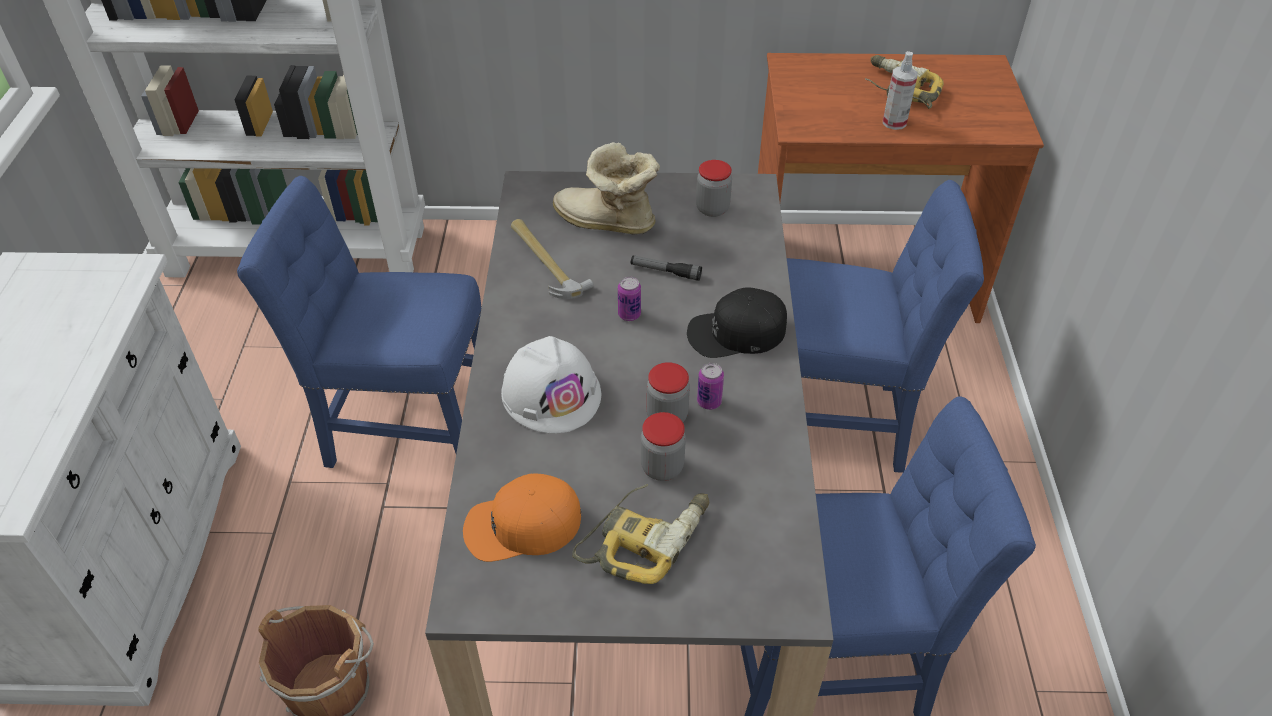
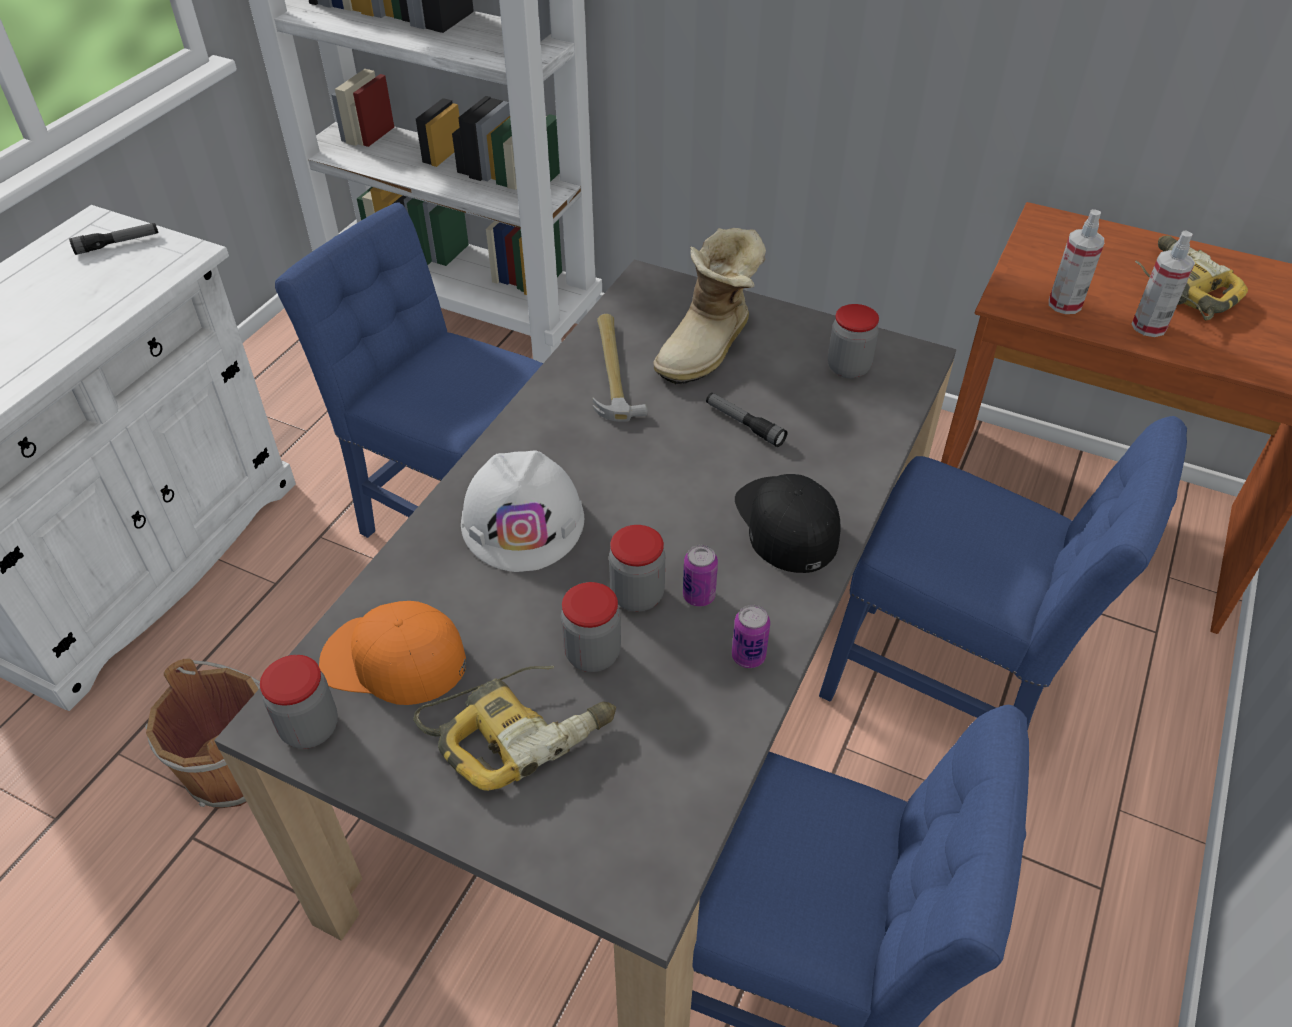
camera: 25 degrees right, 0 degrees up
(58, 279) = (117, 244): none -> flashlight
(493, 595) = (310, 727): none -> jar
(606, 223) = (709, 348): boot -> boot turned 105 degrees counterclockwise
(629, 315) = (669, 461): can -> can (748, 656)
(736, 332) = (786, 523): black cap -> black cap turned 60 degrees clockwise
(834, 121) = (1064, 304): none -> spray bottle

